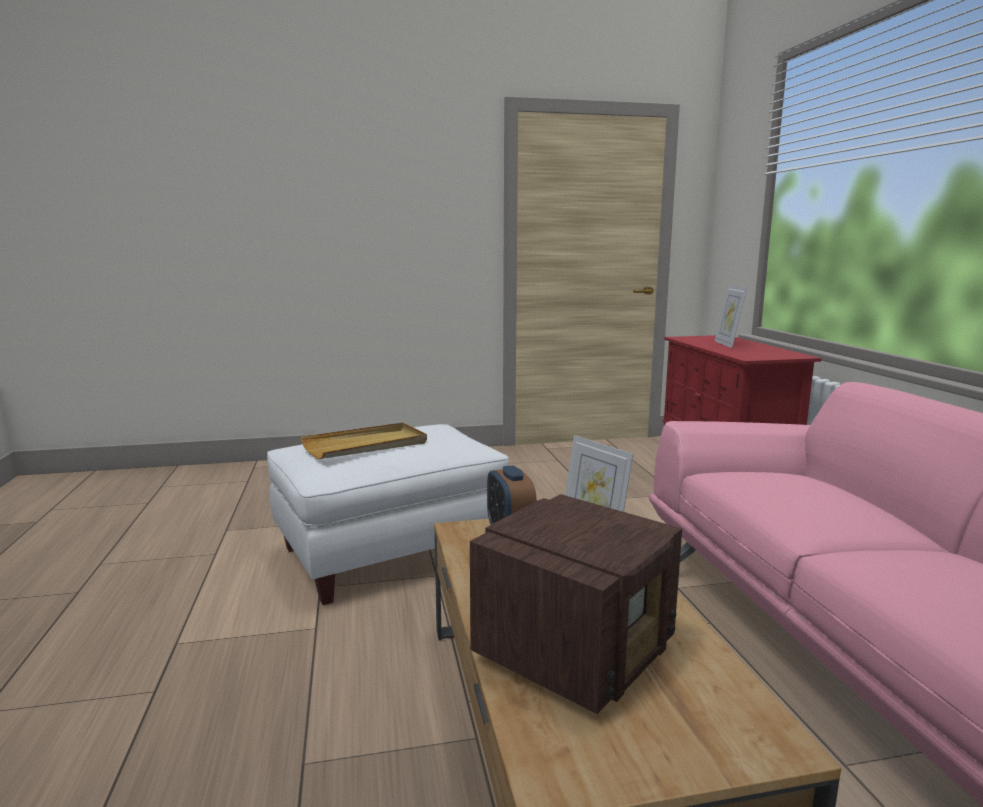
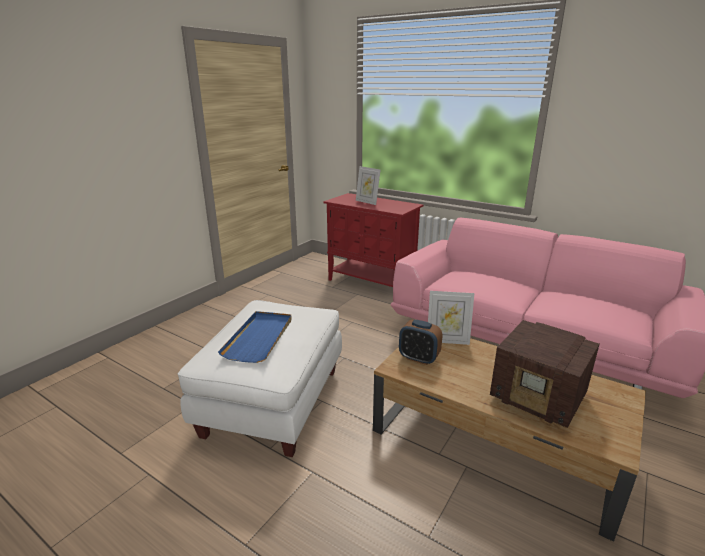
camera: 45 degrees left, 10 degrees up
(366, 445) = (259, 338): beige tray -> blue tray
(577, 650) = (539, 398): radio -> radio turned 135 degrees clockwise

